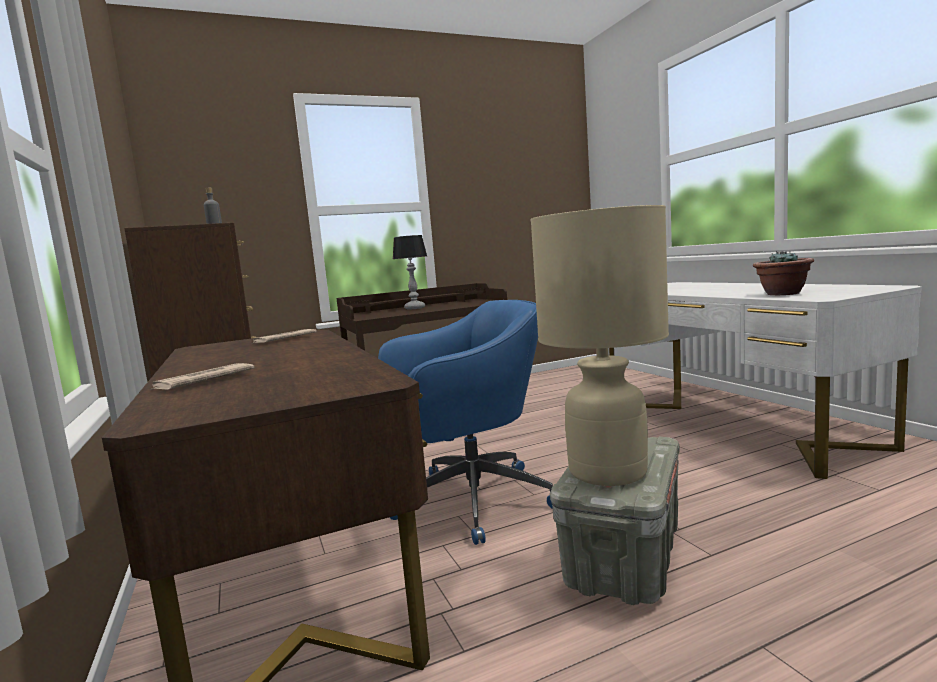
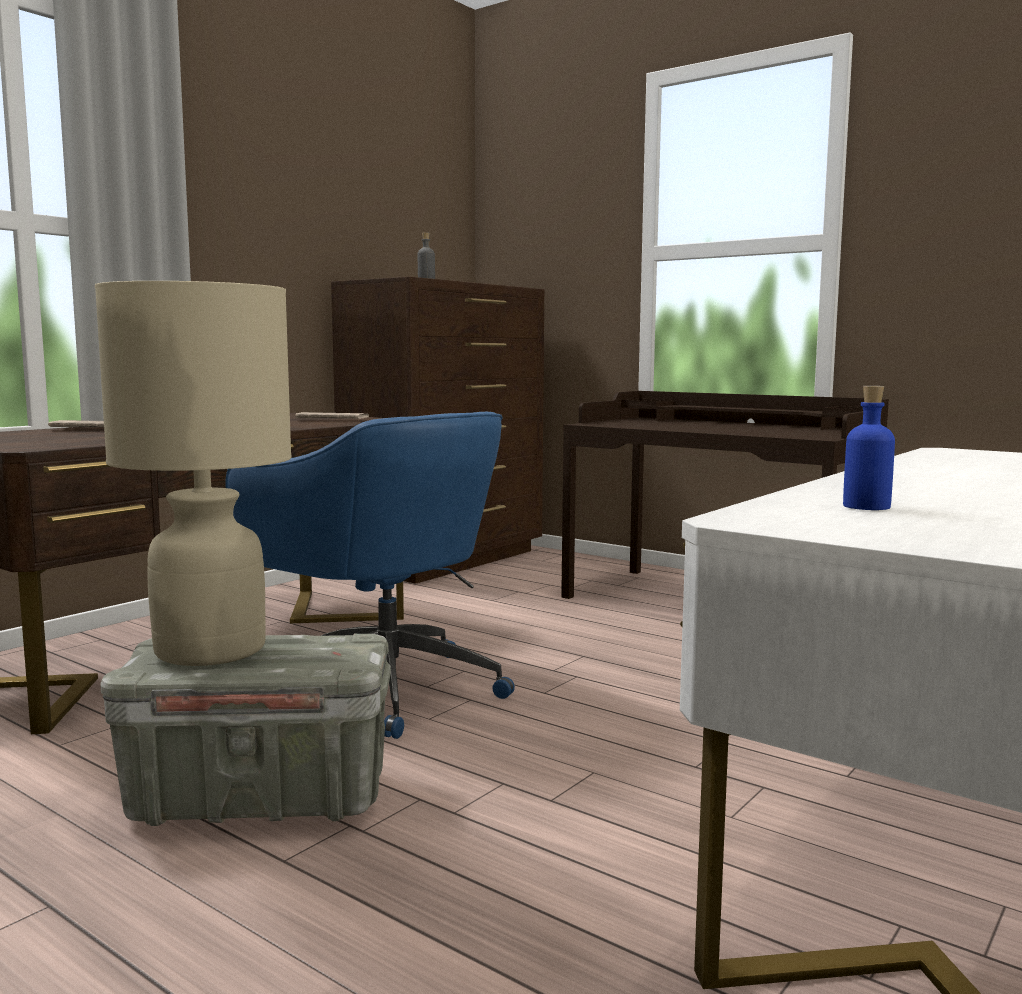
camera: 60 degrees right, 0 degrees up
(415, 308) = (713, 425): table lamp -> none
(782, 294) = (866, 506): potted plant -> blue bottle

